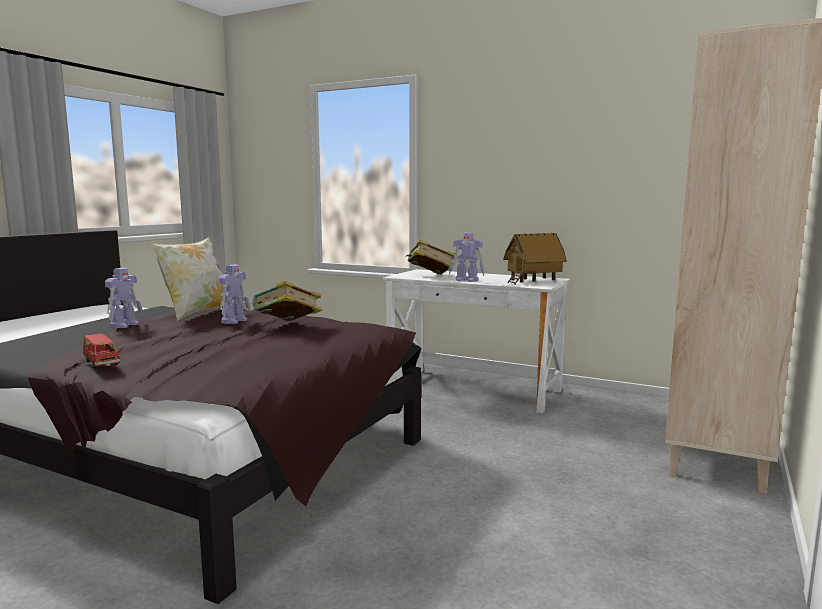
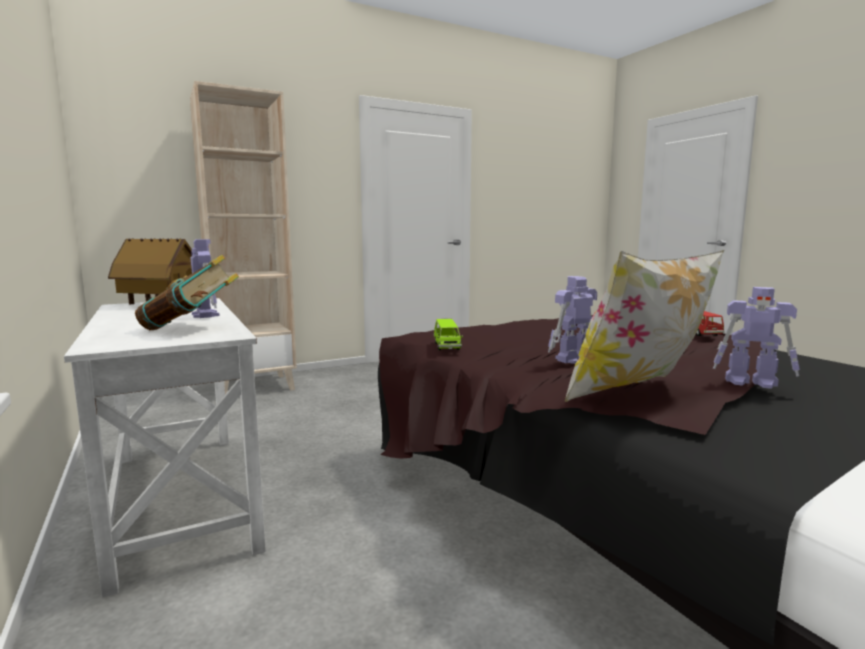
camera: 145 degrees left, 0 degrees up
(125, 325) = (752, 382): toy robot -> toy robot turned 120 degrees counterclockwise
(288, 325) = (510, 345): book -> none
(333, 320) = (447, 346): none -> green toy car

